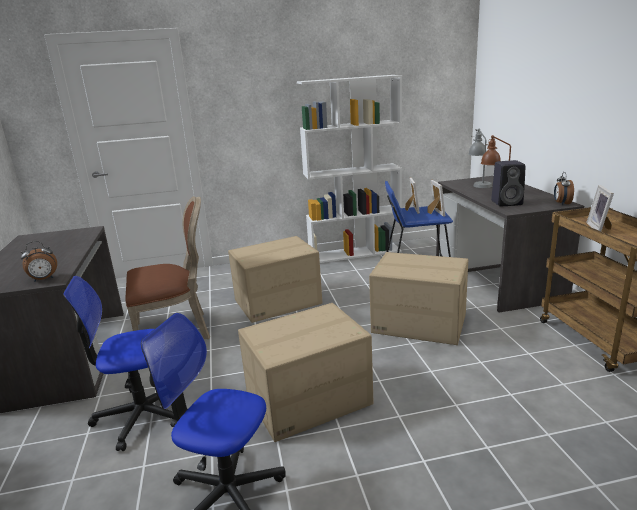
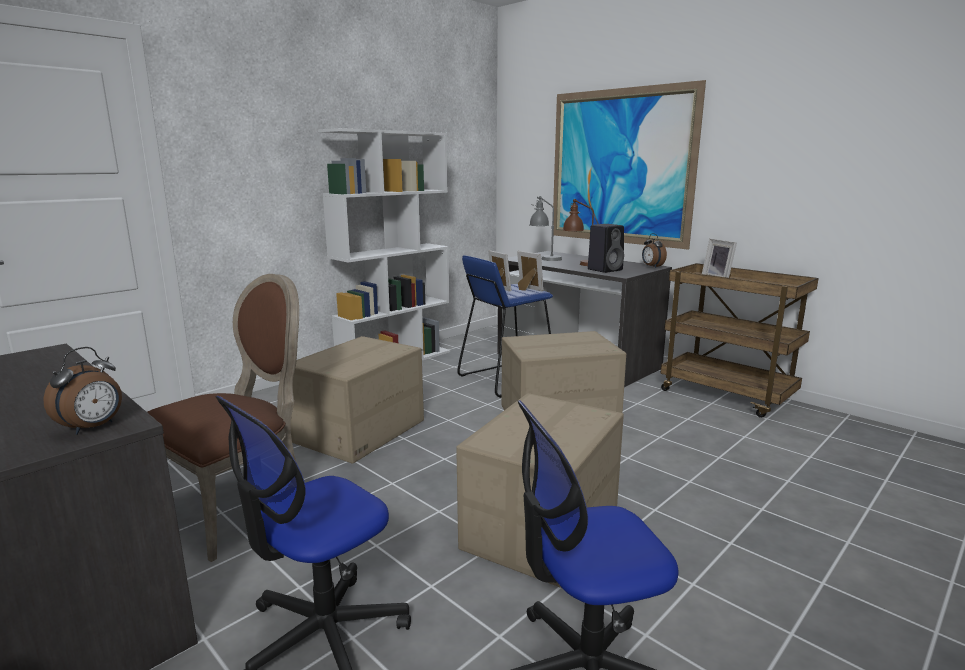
camera: 35 degrees left, 5 degrees down
(554, 103) = (619, 167): none -> picture

